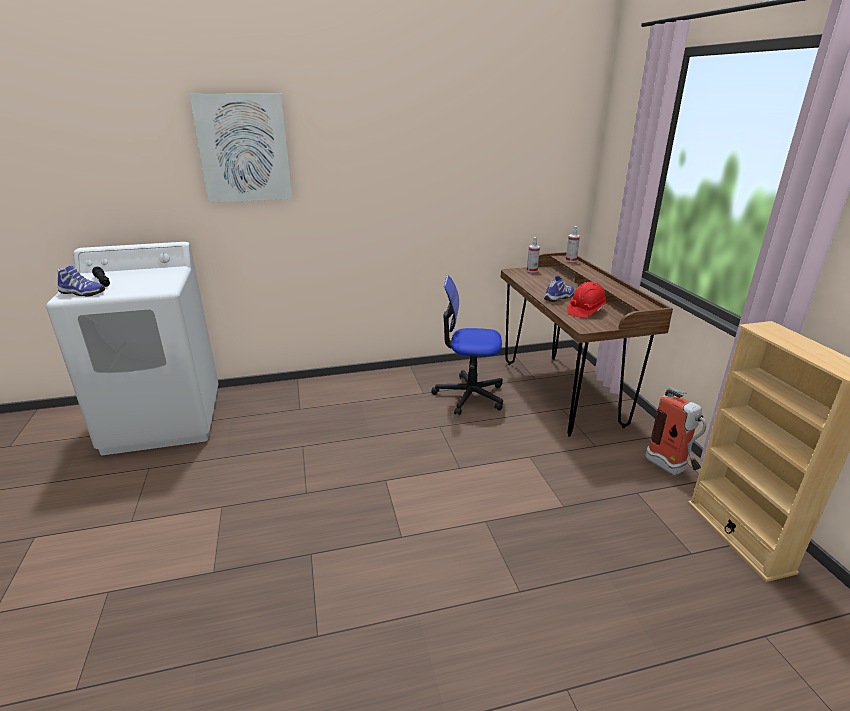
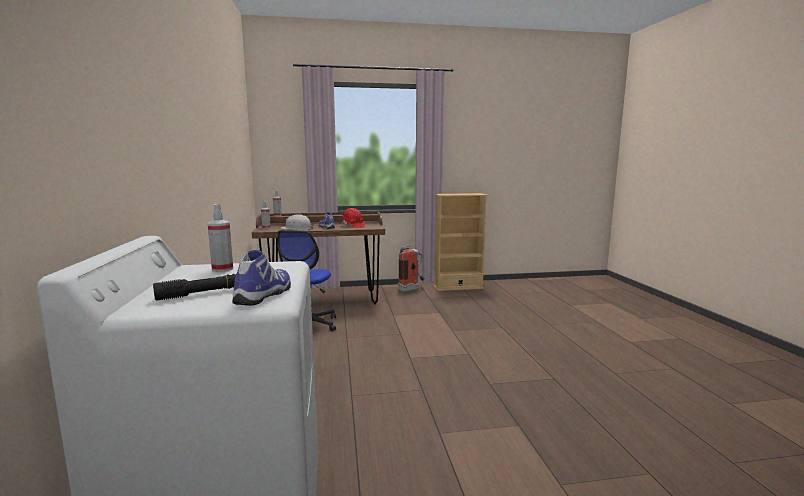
camera: 85 degrees left, 15 degrees down
(161, 276) = (222, 269): none -> spray bottle
(244, 148) = (154, 107): picture -> none
(539, 284) = (297, 228): none -> white hard hat

